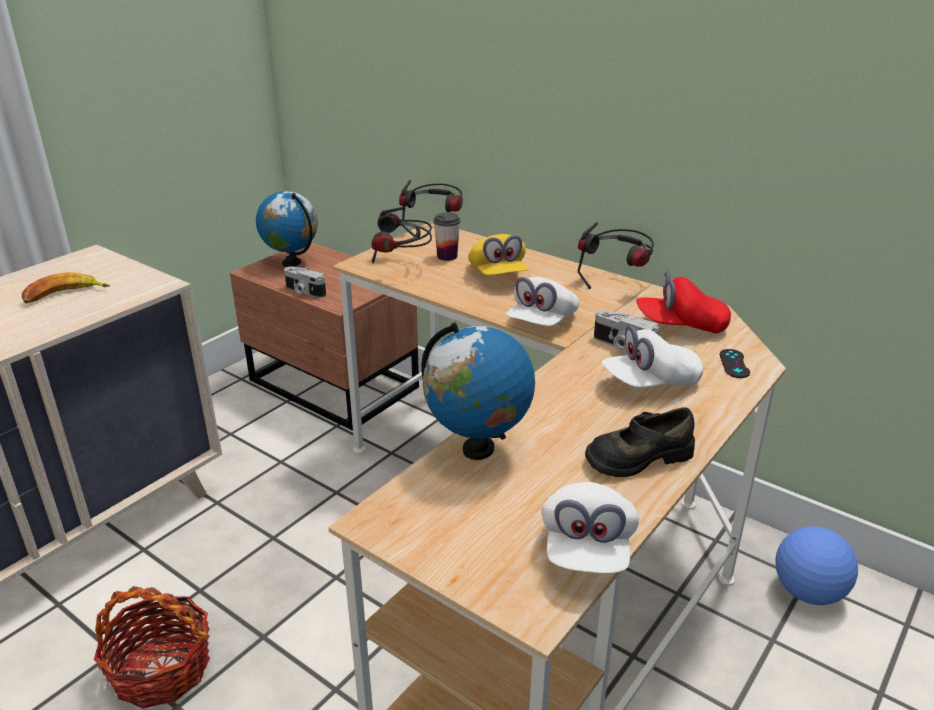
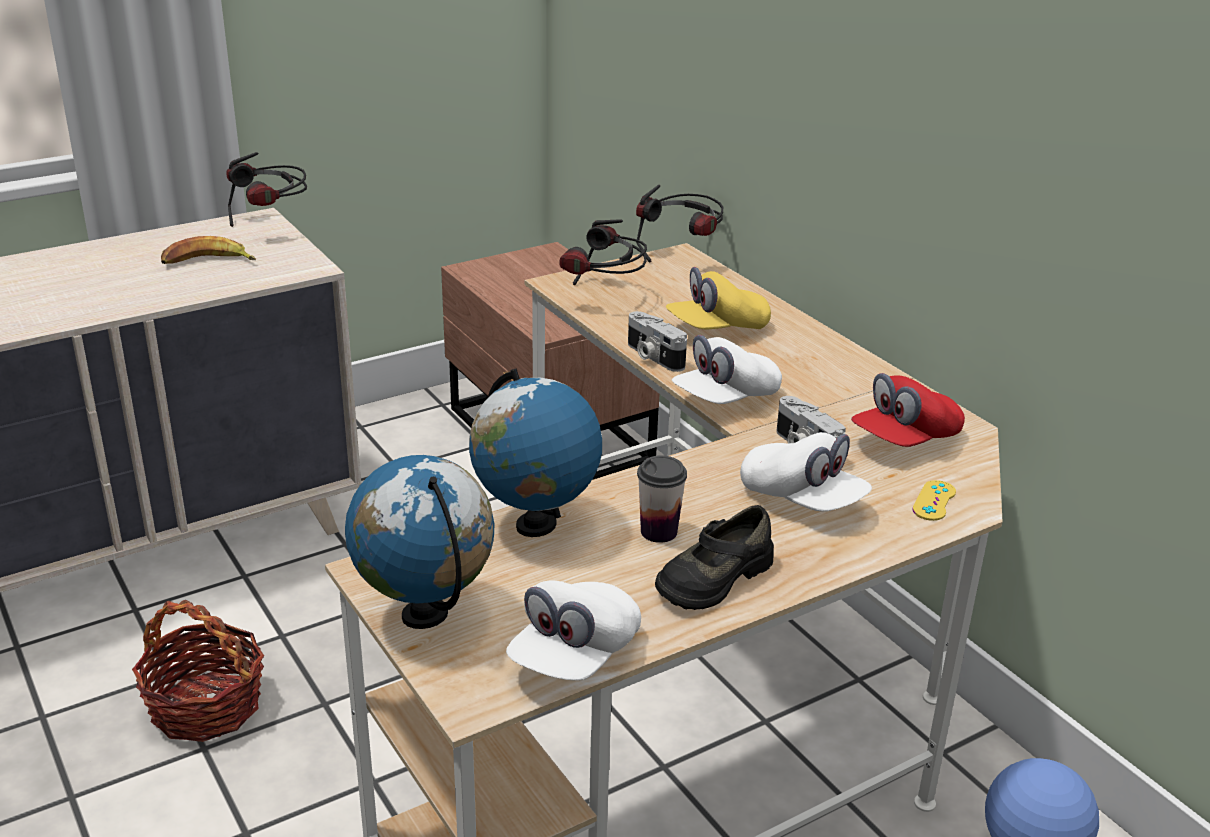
camera: 20 degrees right, 0 degrees up
(292, 263) = (521, 267): globe -> globe (426, 615)
(304, 292) = (513, 307): camera -> camera (652, 356)
(447, 256) = (671, 293): cup -> cup (659, 531)
(498, 275) = (717, 328): yellow cap -> yellow cap turned 60 degrees clockwise
(616, 282) = (867, 366): headphones -> headphones (272, 225)
(638, 457) = (713, 578): black shoe -> black shoe turned 45 degrees counterclockwise
(650, 383) = (802, 499): white cap -> white cap turned 135 degrees counterclockwise
(681, 326) = (904, 439): red cap -> red cap turned 60 degrees counterclockwise
(734, 364) = (934, 501): black game controller -> yellow game controller

